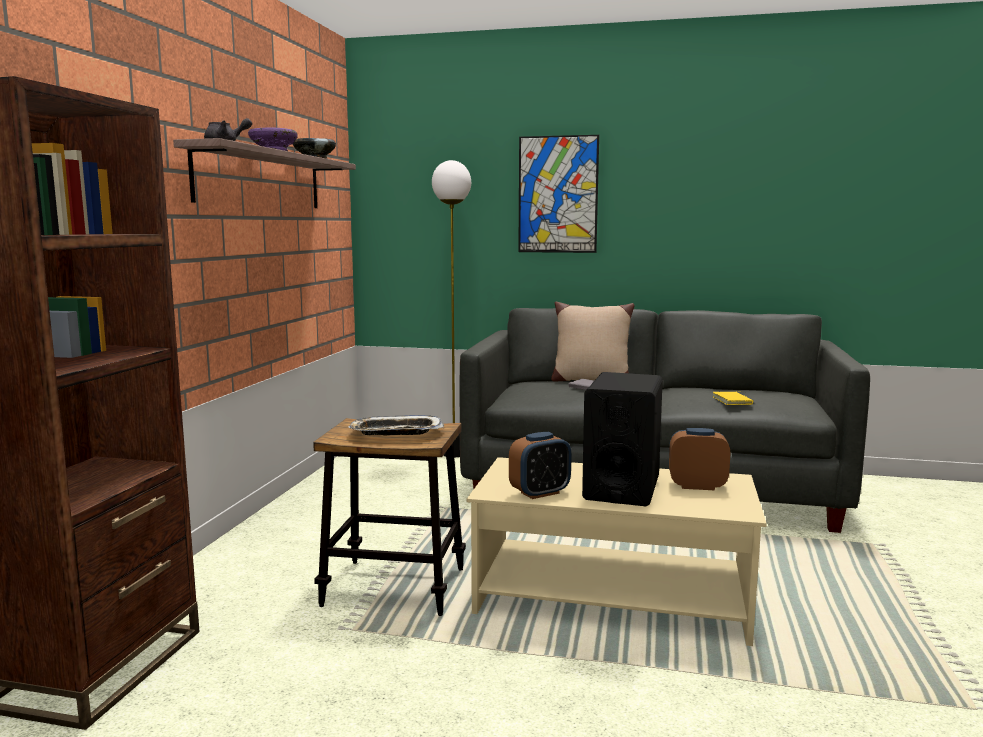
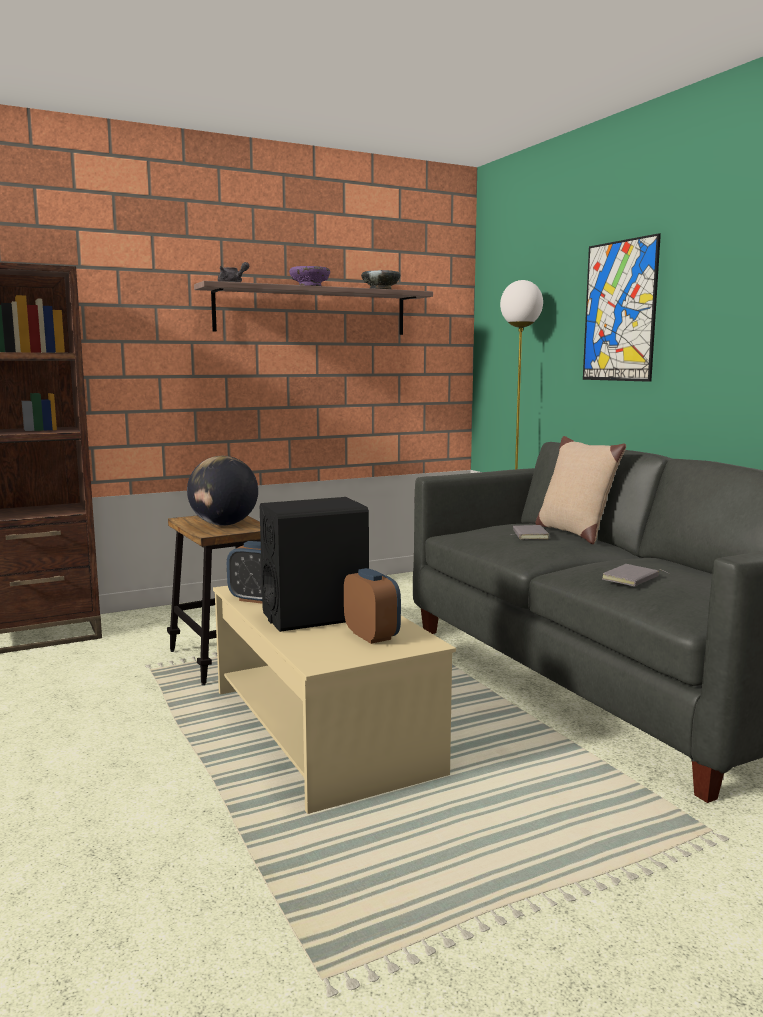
camera: 50 degrees right, 0 degrees up
(396, 432) = (224, 524): tray -> globe
(733, 401) = (632, 579): yellow book -> grey book

